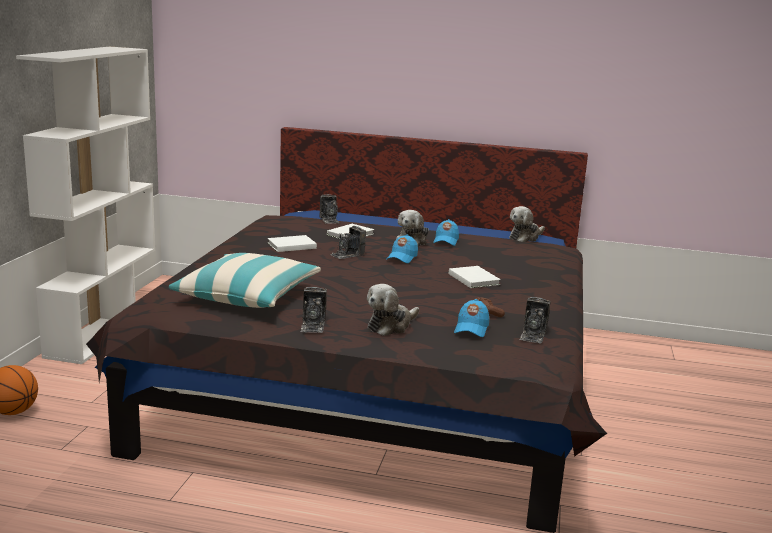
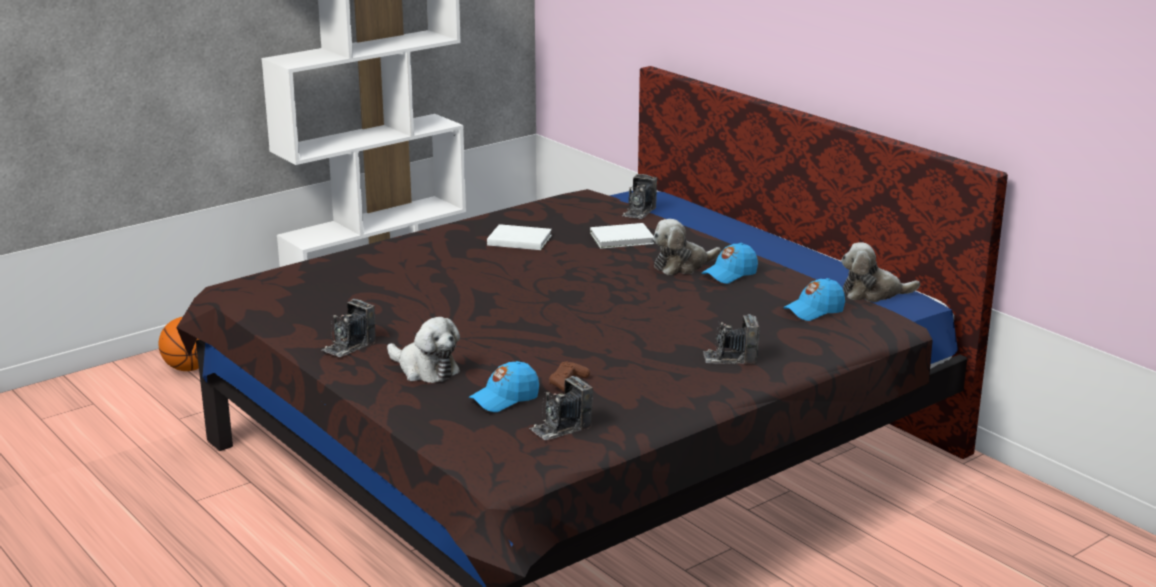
camera: 40 degrees right, 5 degrees up
(247, 296) = (351, 294): pillow -> none
(347, 255) = (559, 267): camera -> camera (730, 358)
(390, 326) = (425, 369): plush toy -> plush toy turned 135 degrees counterclockwise
(402, 258) = (618, 286): blue cap -> blue cap (814, 311)
(473, 278) = (649, 336): white book -> none

